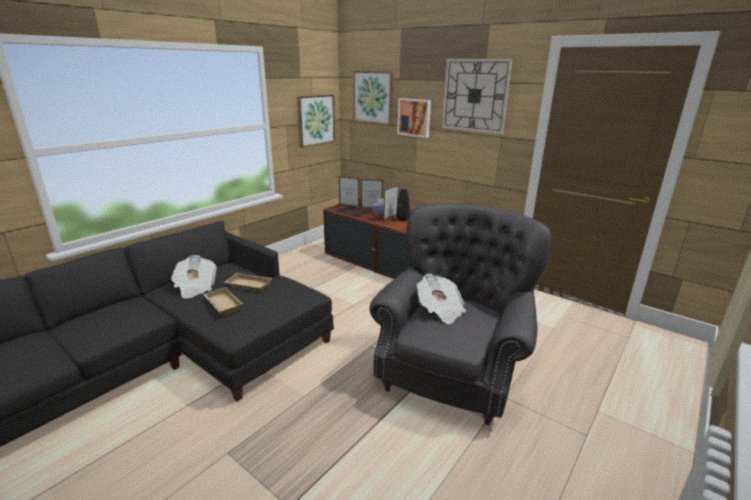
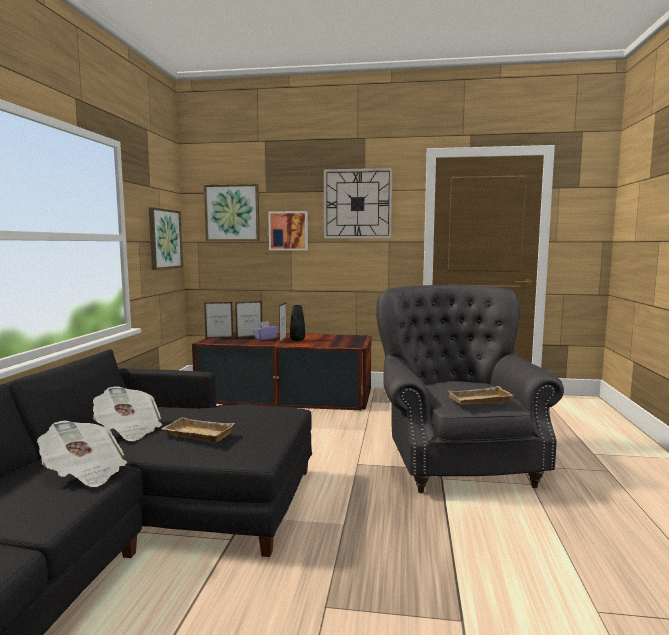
camera: 30 degrees left, 15 degrees down
(247, 285) = (201, 415): beige tray -> beige tray (479, 401)
(440, 310) = (448, 387): newspaper -> newspaper (84, 472)

